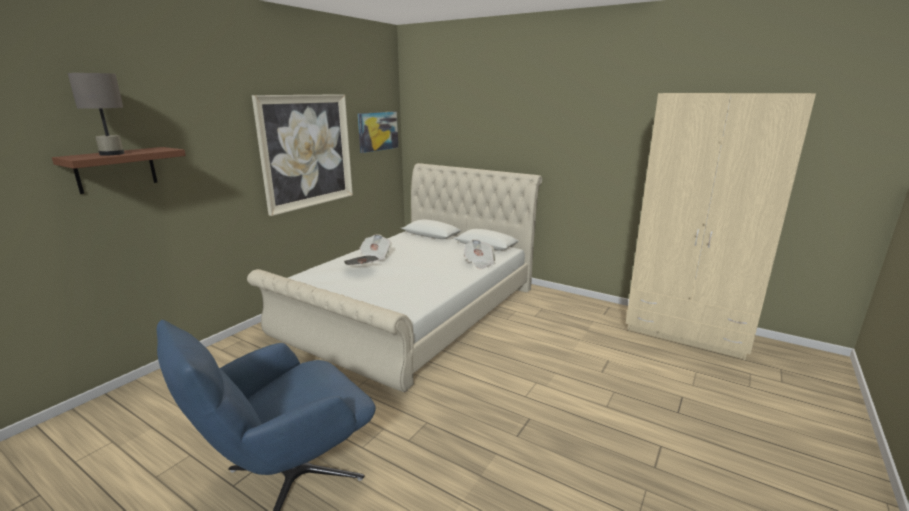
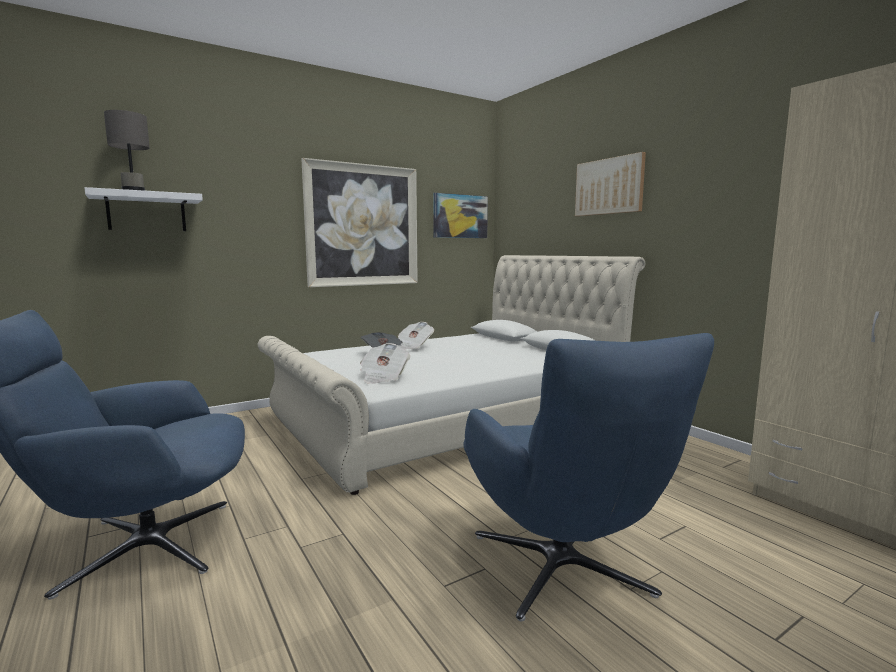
camera: 25 degrees right, 10 degrees down
(116, 169) = (146, 212): brown shelf -> white shelf
(479, 263) = (531, 363): newspaper -> newspaper (383, 377)
(511, 119) = (609, 186): none -> picture
(567, 405) = (561, 567): none -> blue armchair

